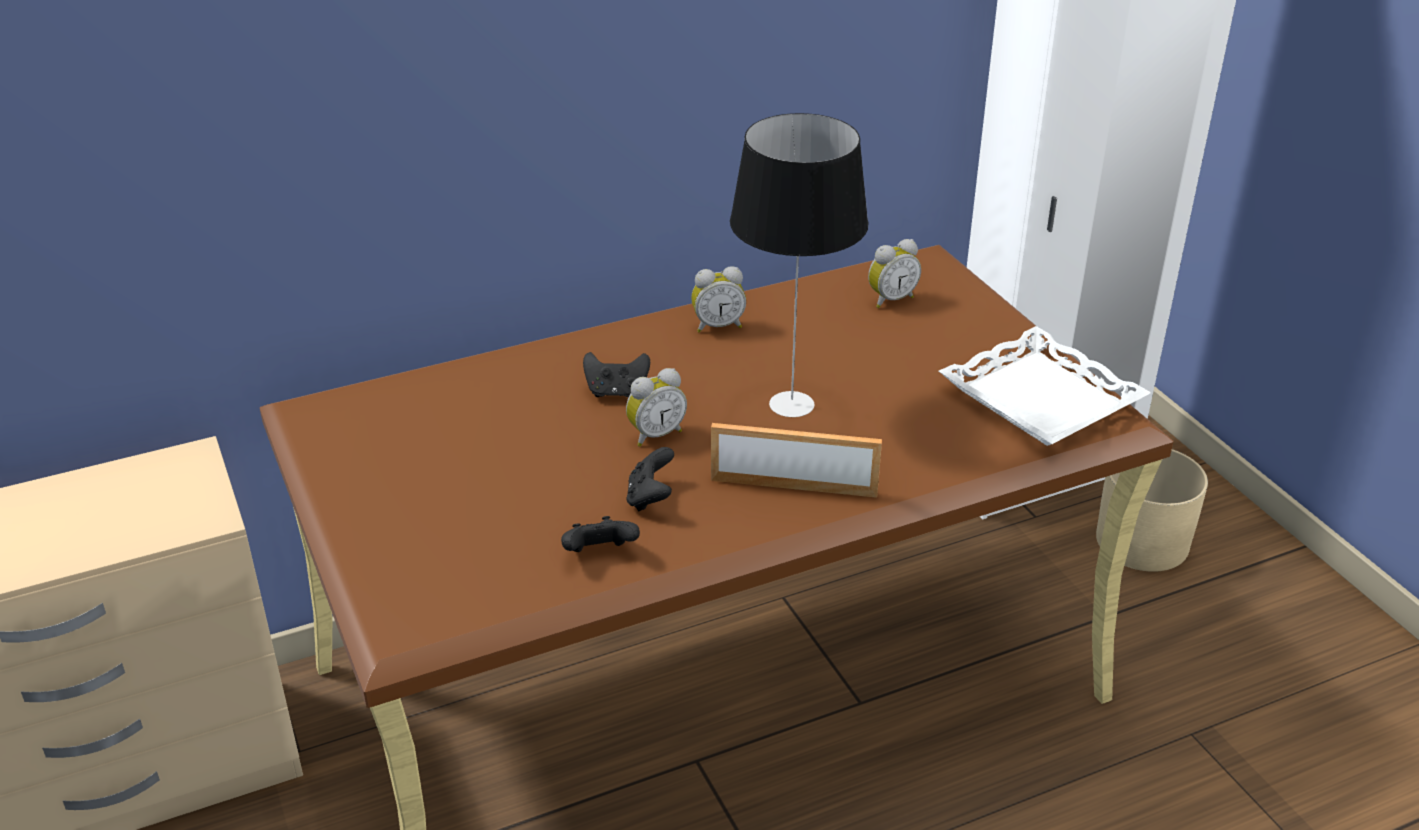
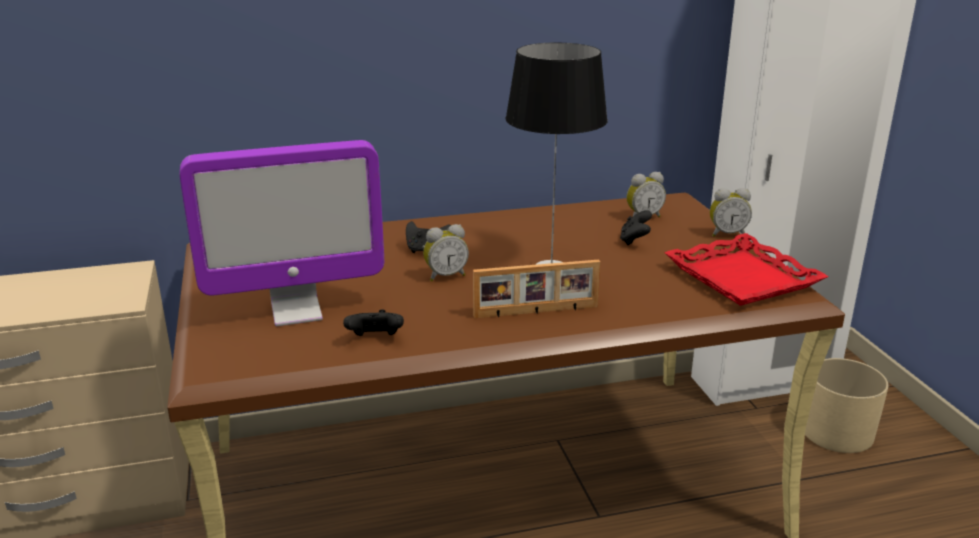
camera: 10 degrees right, 10 degrees down
(476, 519) = (296, 311): none -> monitor
(650, 498) = (427, 310): black game controller -> black game controller (634, 240)
(717, 325) = (514, 222): alarm clock -> alarm clock (727, 234)
(794, 485) = (536, 312): picture frame -> picture frame turned 150 degrees clockwise
(1042, 398) = (743, 278): white tray -> red tray

